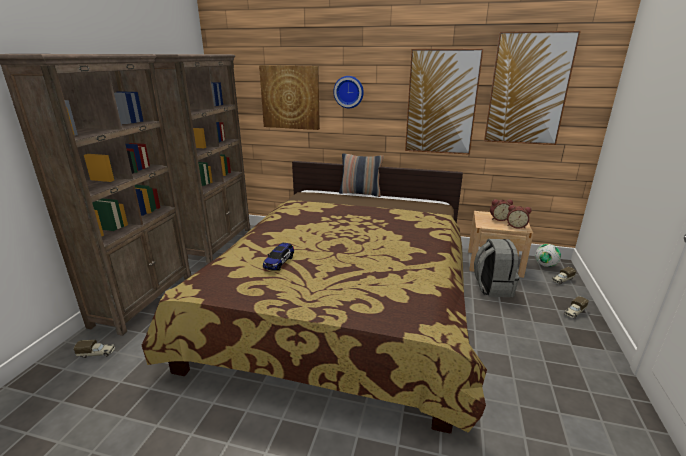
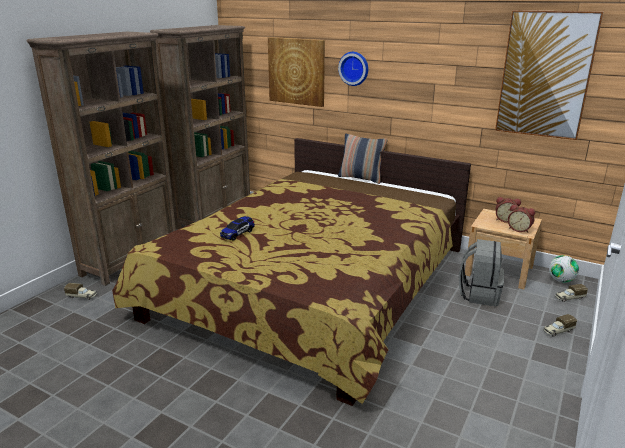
camera: 15 degrees right, 0 degrees up
(441, 103) = (450, 85): picture -> none

